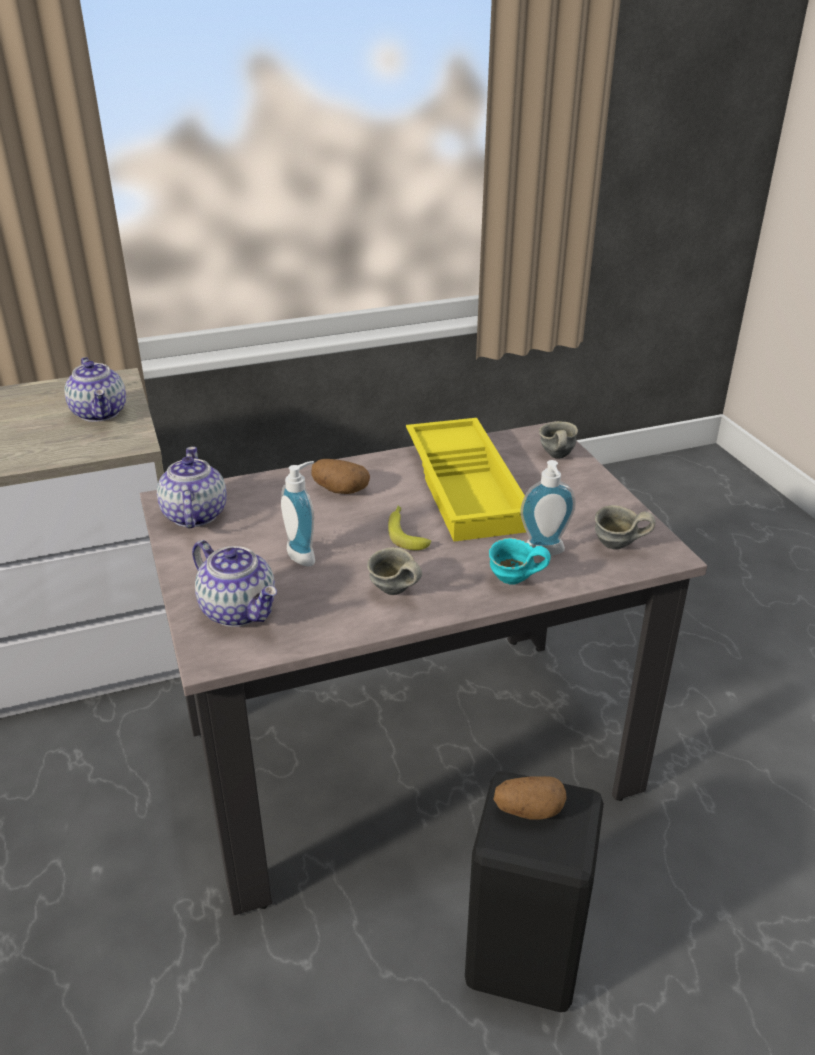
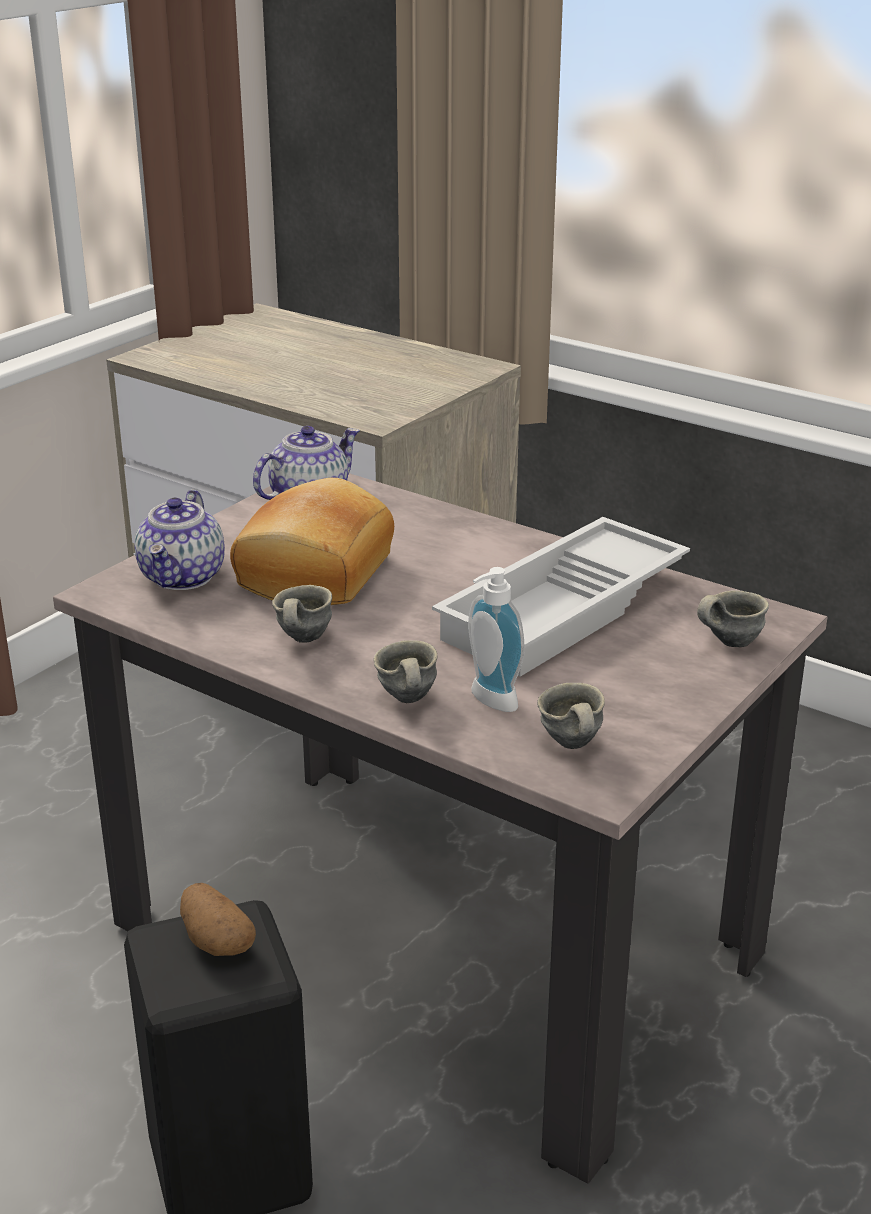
camera: 55 degrees right, 5 degrees down
(100, 413) = (407, 387): teapot -> none
(305, 554) = (311, 572): soap dispenser -> bread
(340, 490) = (453, 546): potato -> none
(406, 532) = (421, 608): banana -> none
(467, 487) = (565, 611): yellow tray -> white tray
(514, 582) = (404, 700): turquoise mug -> grey mug

